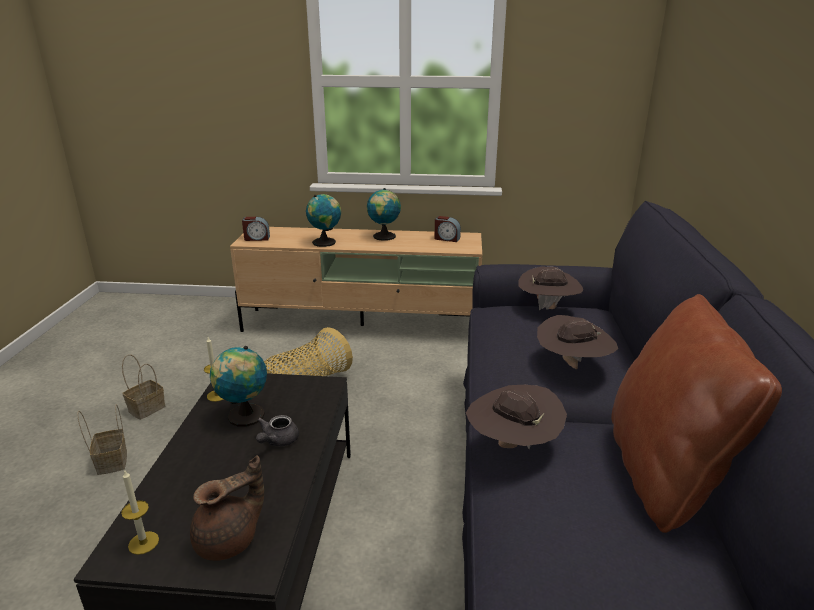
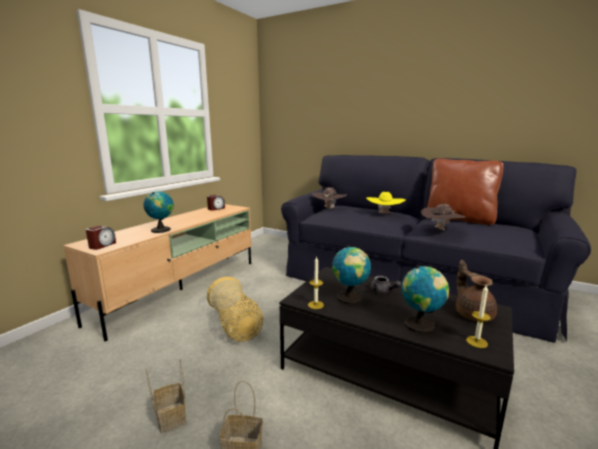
camera: 65 degrees left, 10 degrees down
(384, 237) = (185, 217): globe -> globe (421, 325)
(572, 366) = (384, 214): brown hat -> yellow hat

